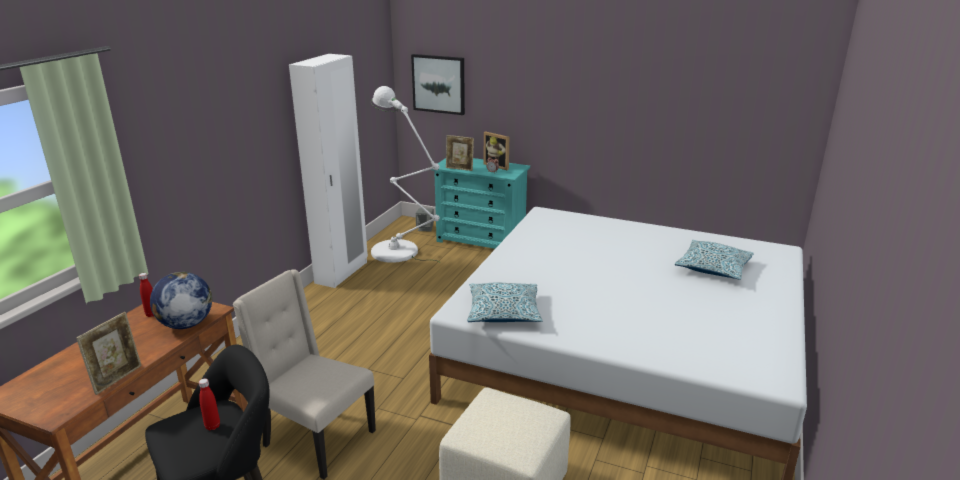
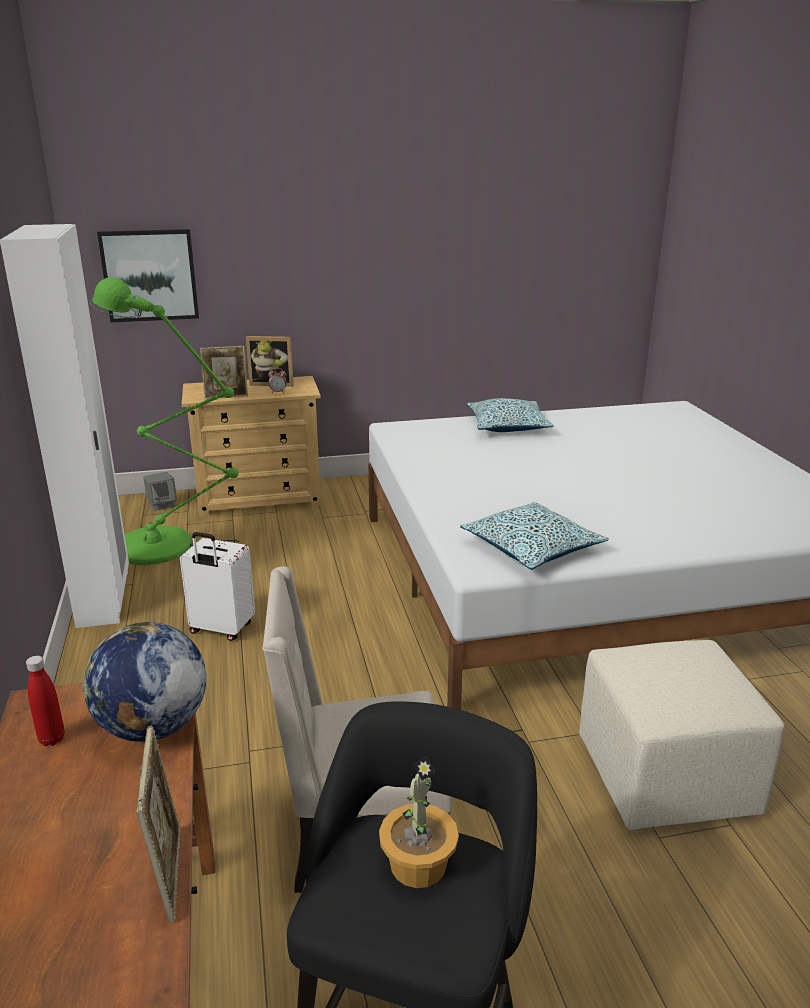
camera: 35 degrees left, 0 degrees up
(212, 426) = (417, 864): red bottle -> potted plant
(375, 309) = (221, 629): none -> white suitcase
(399, 253) = (164, 546): white floor lamp -> green floor lamp
(481, 240) = (259, 498): turquoise dresser -> beige dresser
(713, 268) = (652, 439): pillow -> pillow (508, 426)

